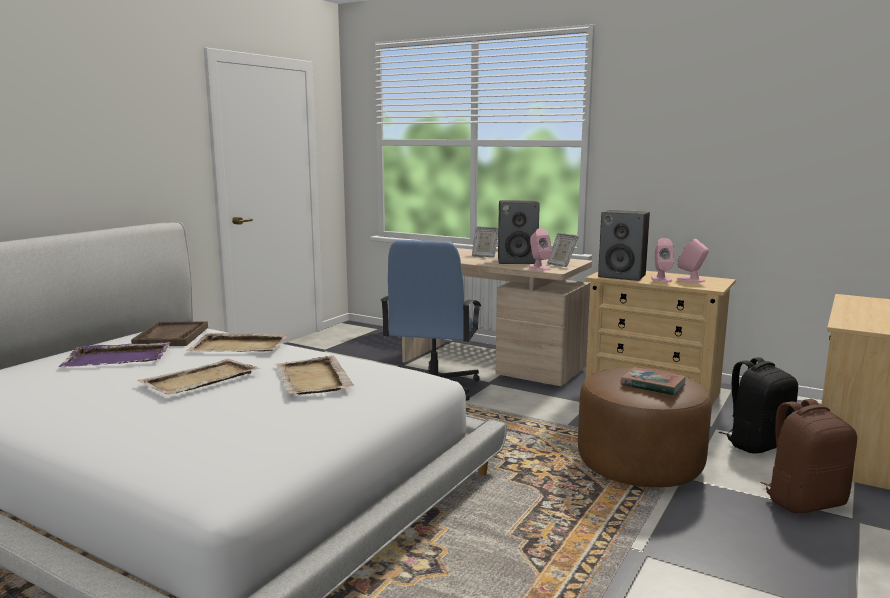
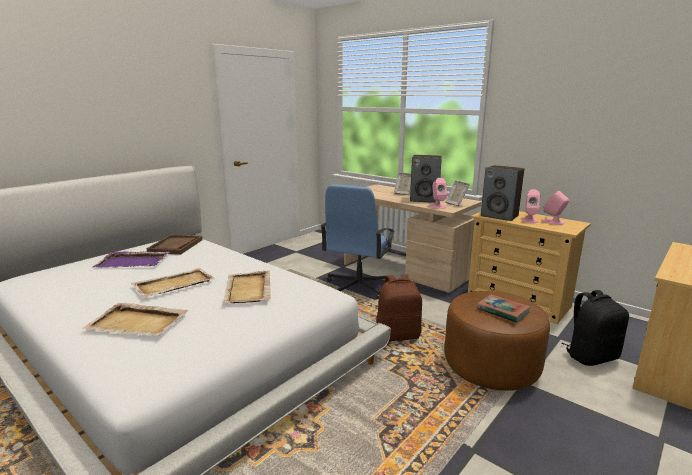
camera: 10 degrees right, 5 degrees up
(240, 346) = (214, 257): beige tray -> beige tray (138, 323)
(804, 501) = (619, 415): brown backpack -> brown backpack (398, 335)

